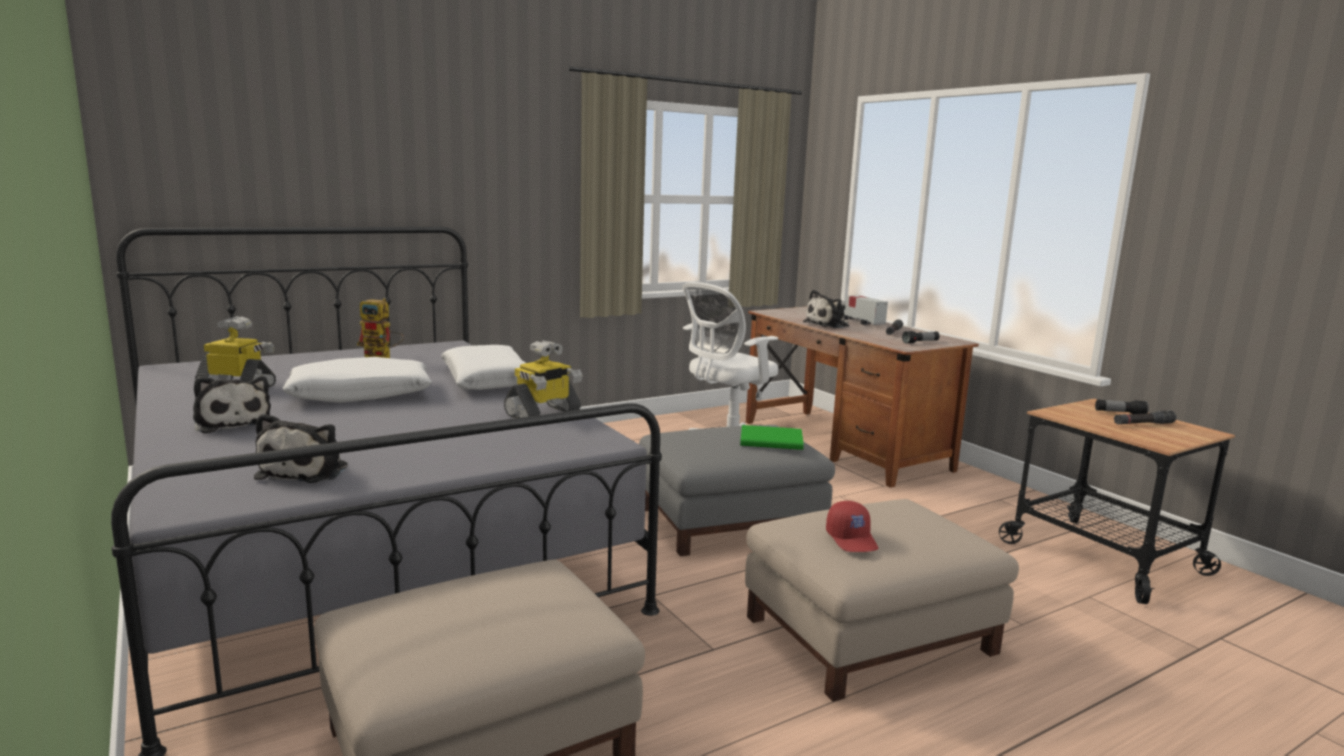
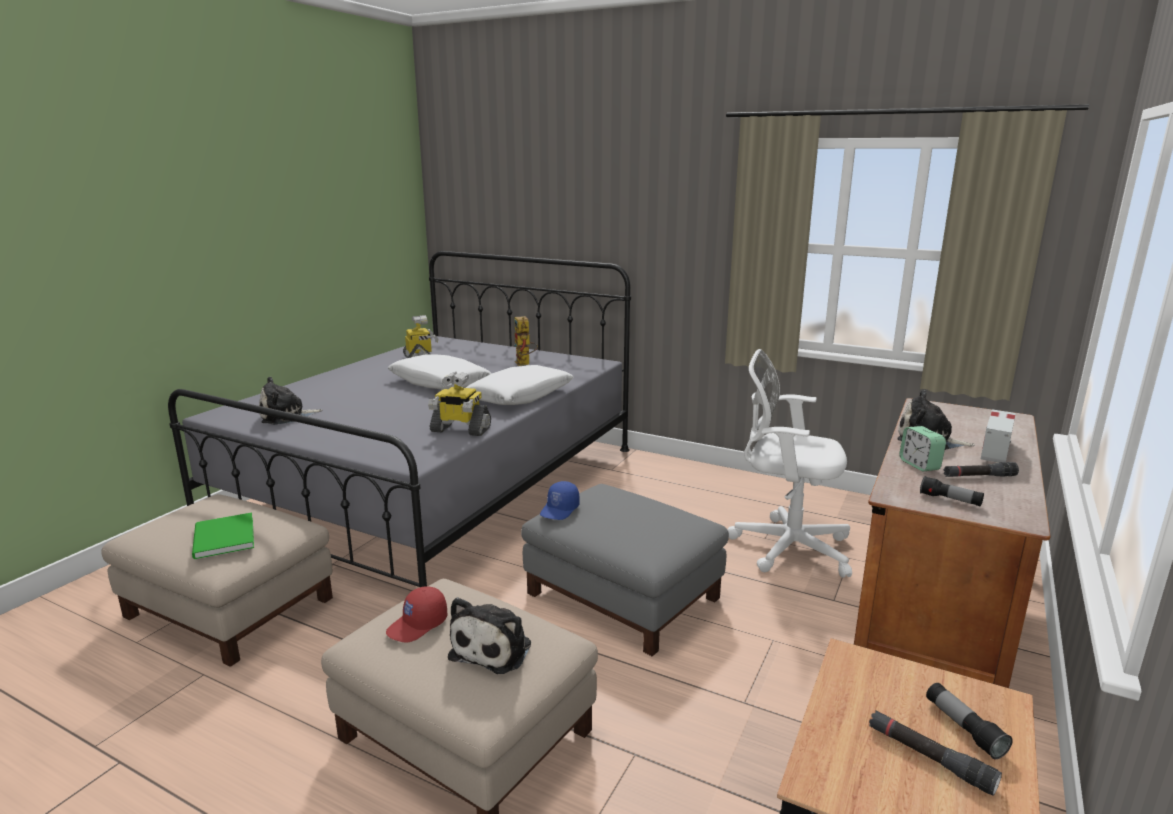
camera: 60 degrees right, 5 degrees up
(232, 423) = (353, 380): plush toy -> plush toy (494, 648)
(693, 453) = (560, 510): none -> blue cap
(773, 440) = (642, 533): green book -> green book (222, 539)
(864, 334) = (919, 465): none -> alarm clock

